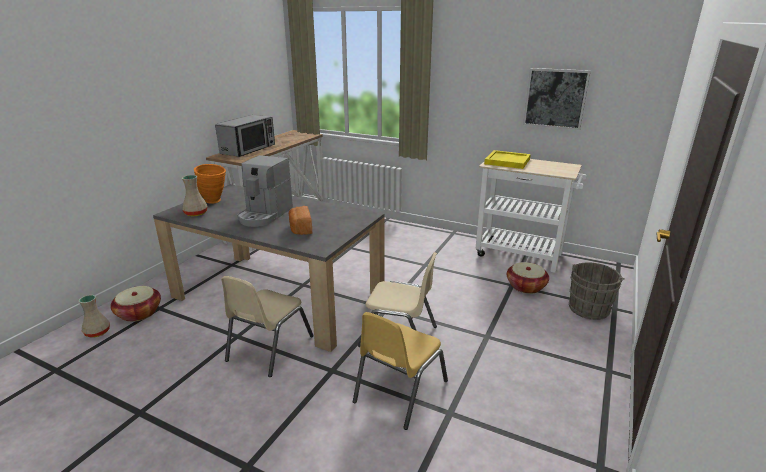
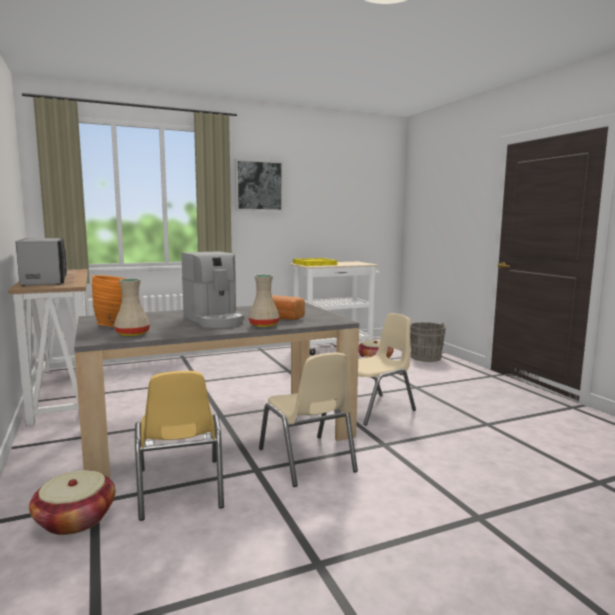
camera: 50 degrees left, 15 degrees down
(98, 332) = (58, 566): beige vase -> beige vase (264, 325)
(399, 391) = (444, 430): yellow chair -> yellow chair (180, 488)
(555, 98) = (331, 211): picture -> picture (259, 185)

